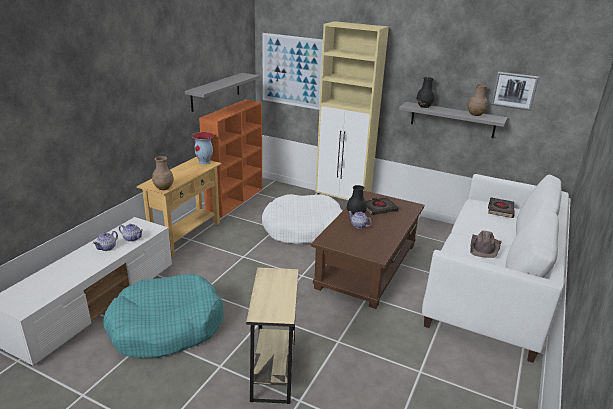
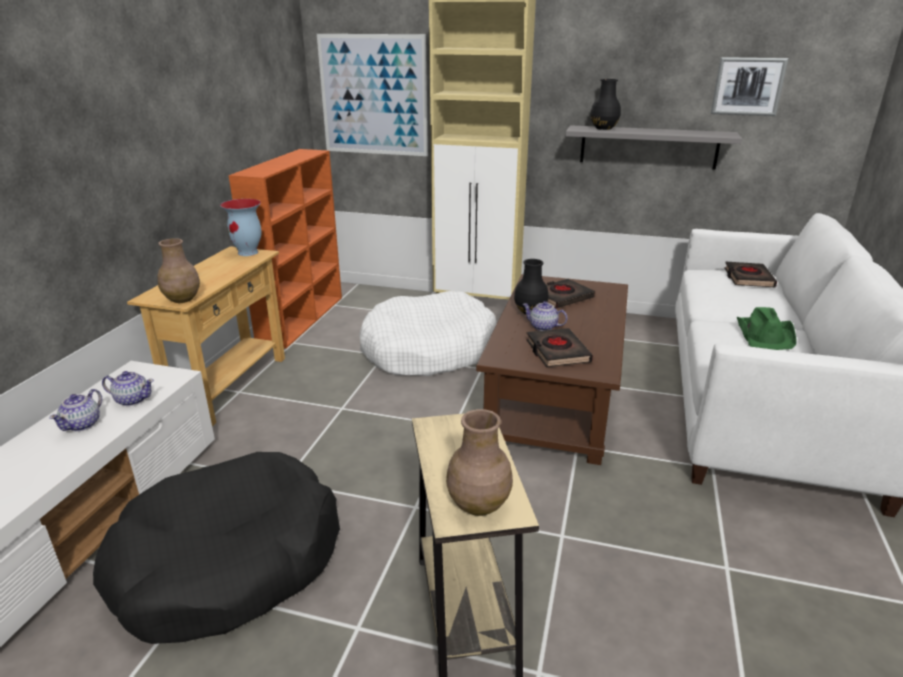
camera: 10 degrees left, 0 degrees up
(166, 327) = (228, 563): turquoise dog bed -> black dog bed
(216, 91) = (251, 131): grey shelf -> none
(359, 241) = (557, 352): none -> black book
(475, 114) = (688, 132): brown vase -> brown vase (477, 504)
(485, 247) = (765, 335): brown hat -> green hat

